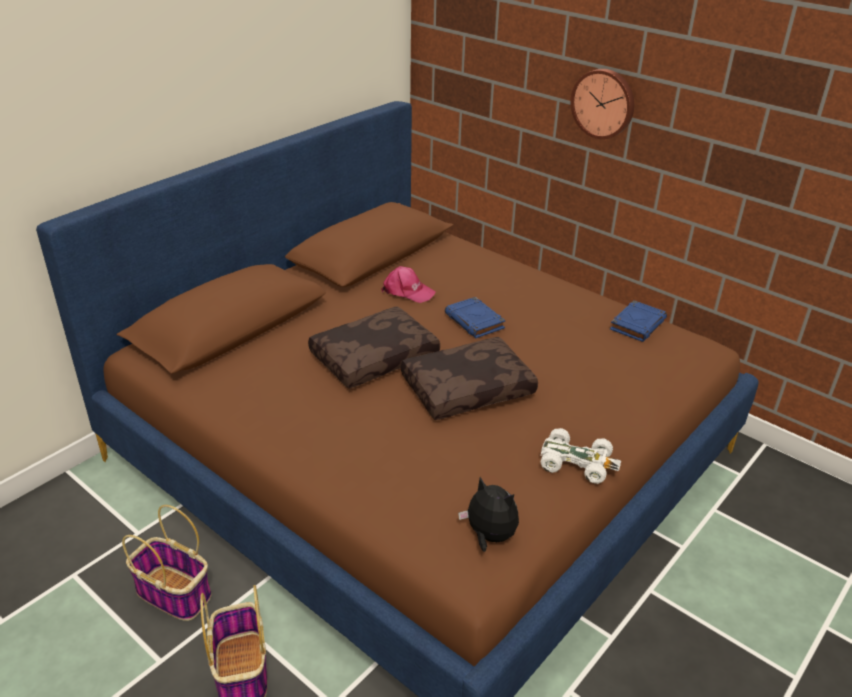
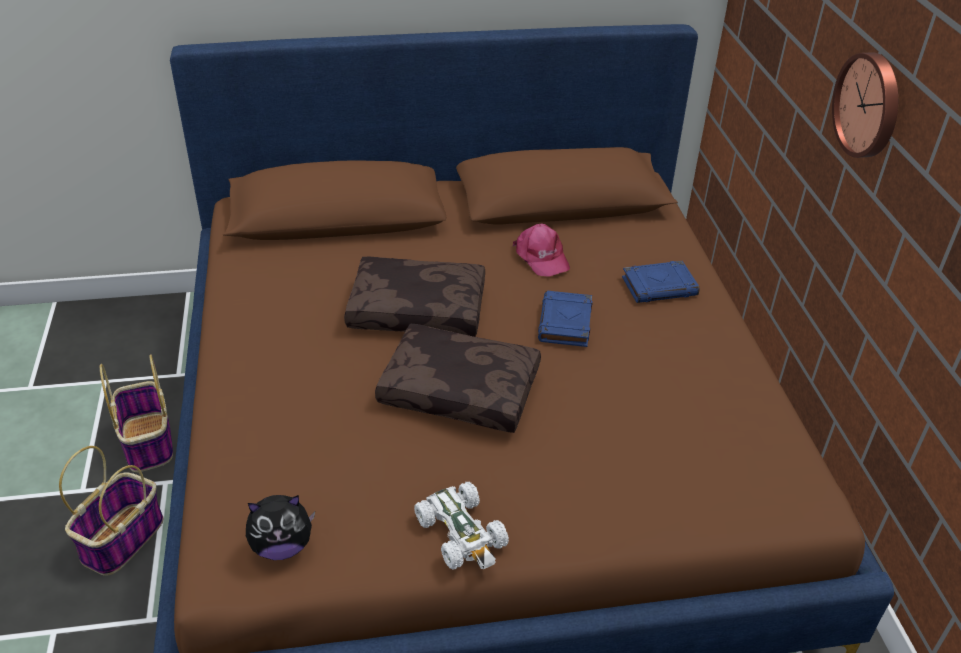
camera: 40 degrees right, 5 degrees up
(489, 536) = (282, 546): plush toy -> plush toy turned 90 degrees clockwise
(637, 324) = (759, 425): blue book -> blue book (660, 286)

